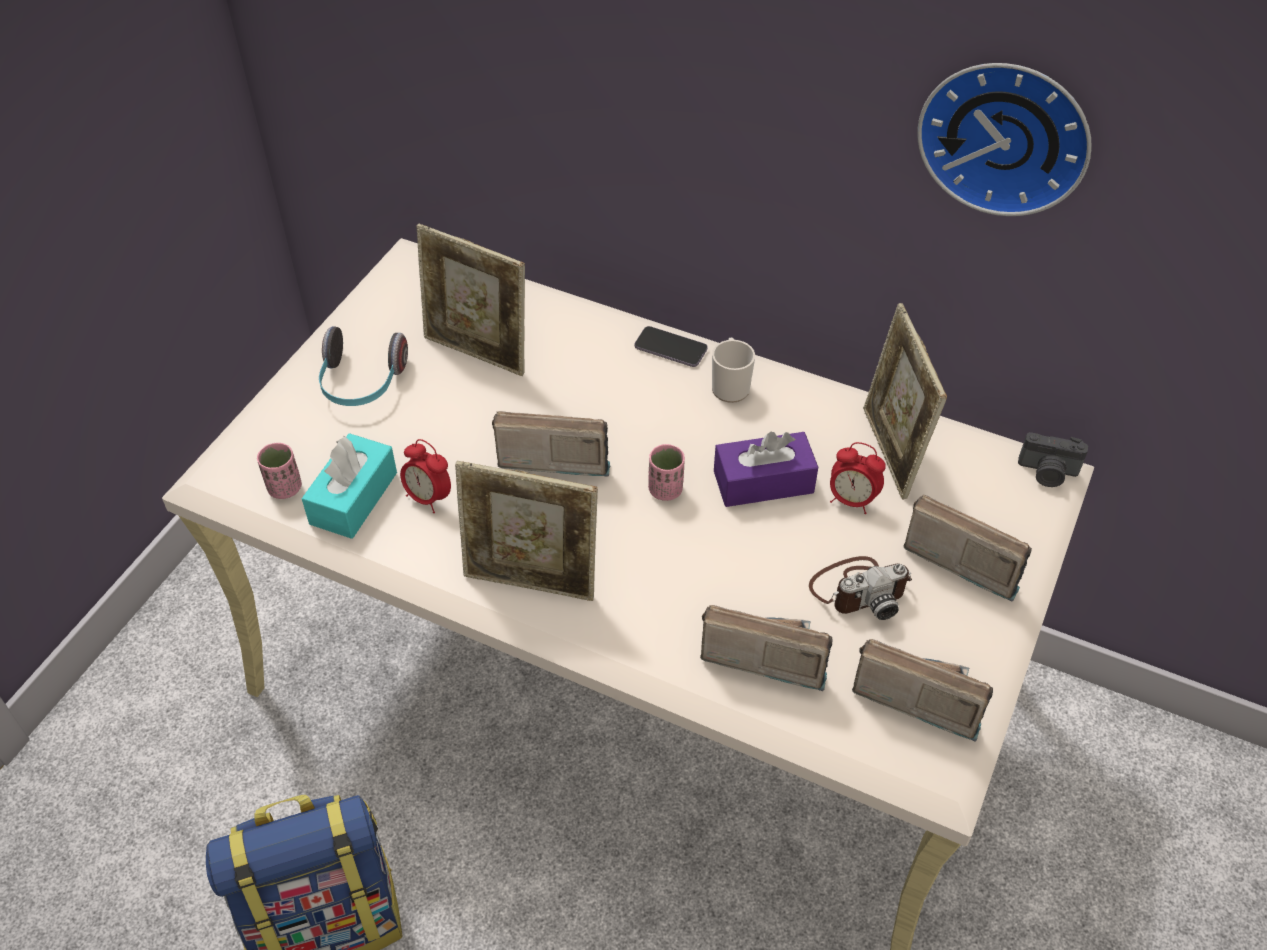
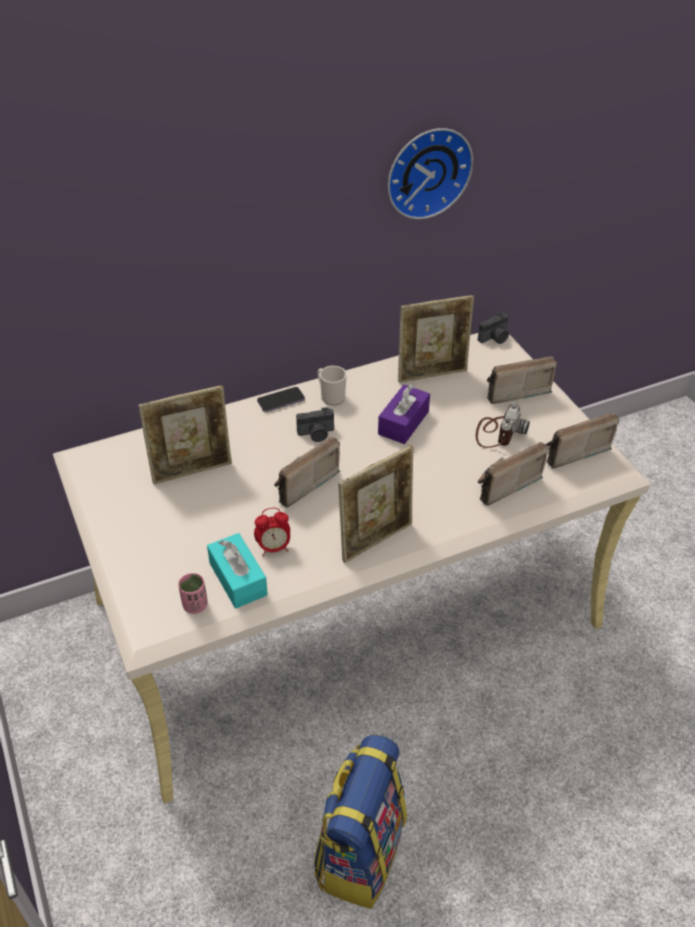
camera: 50 degrees left, 5 degrees down
(361, 383) = (154, 529): headphones -> none
(650, 415) = (316, 434): none -> camera
(665, 490) = (370, 457): pink cup -> none
(851, 500) = (446, 402): alarm clock -> none
(890, 453) = (432, 374): picture frame -> picture frame turned 45 degrees counterclockwise

